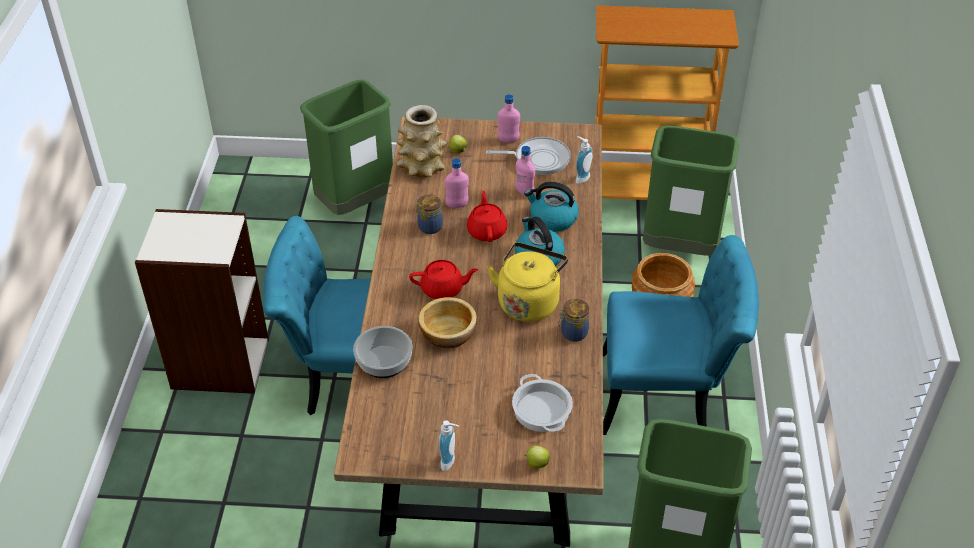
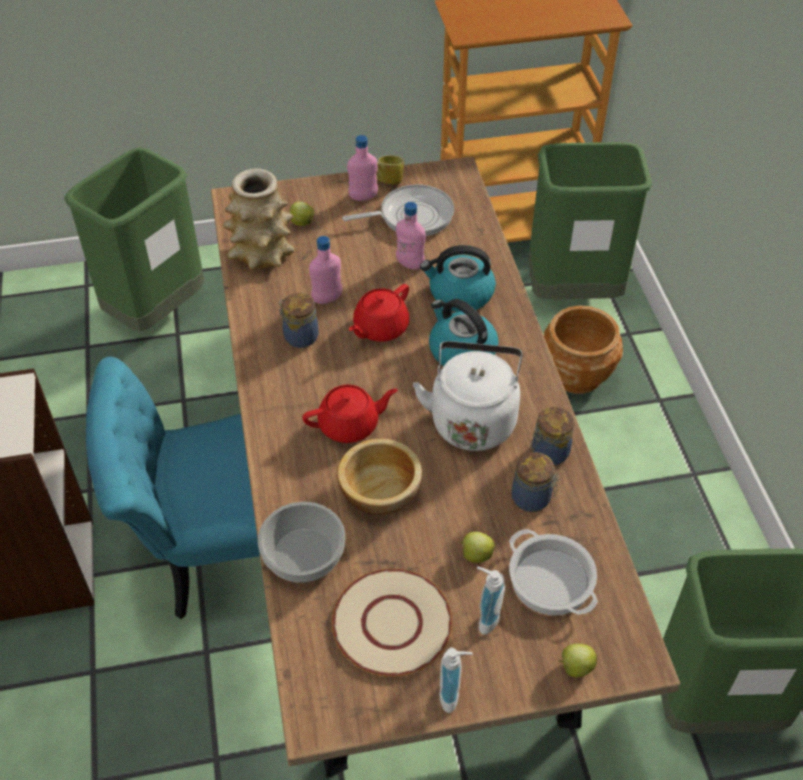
camera: 15 degrees left, 5 degrees up
(427, 413) = (392, 623): none -> beige plate
(487, 231) = (380, 328): red teapot -> red teapot turned 120 degrees counterclockwise
(497, 385) = (475, 555): none -> apple
(528, 301) = (472, 419): yellow kettle -> white kettle
(530, 132) = (387, 181): none -> mug
(550, 359) = (532, 499): none -> jar
(580, 177) = (475, 231): soap dispenser -> soap dispenser (485, 618)
(667, 396) = (627, 488): turquoise chair -> none

